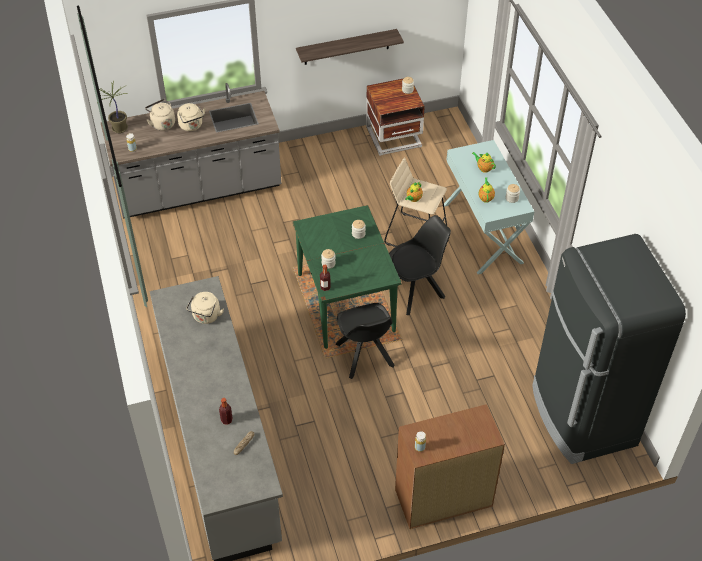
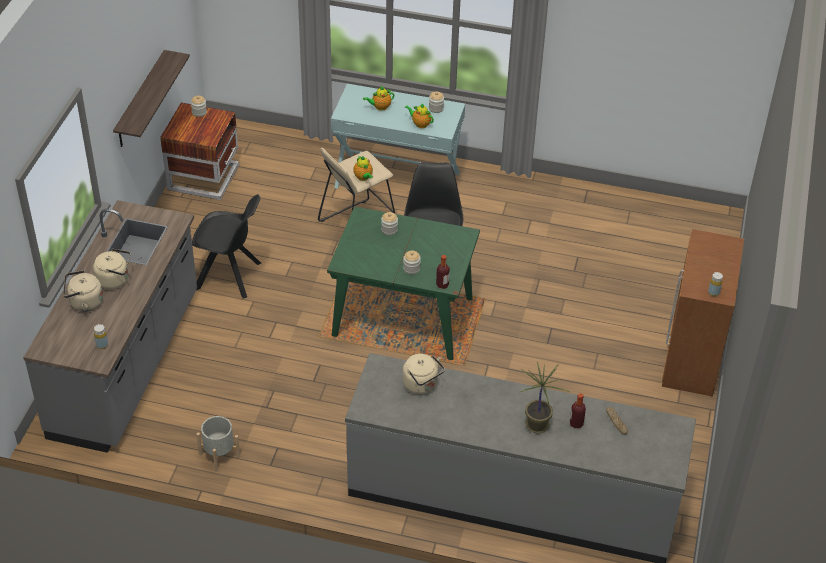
camera: 60 degrees left, 5 degrees down
(119, 129) = (54, 344): potted plant -> potted plant (538, 426)
(155, 270) = (219, 455): none -> grey planter
(365, 356) = (486, 335): black chair -> black chair (230, 276)
(582, 416) = (664, 224): black fridge -> none

